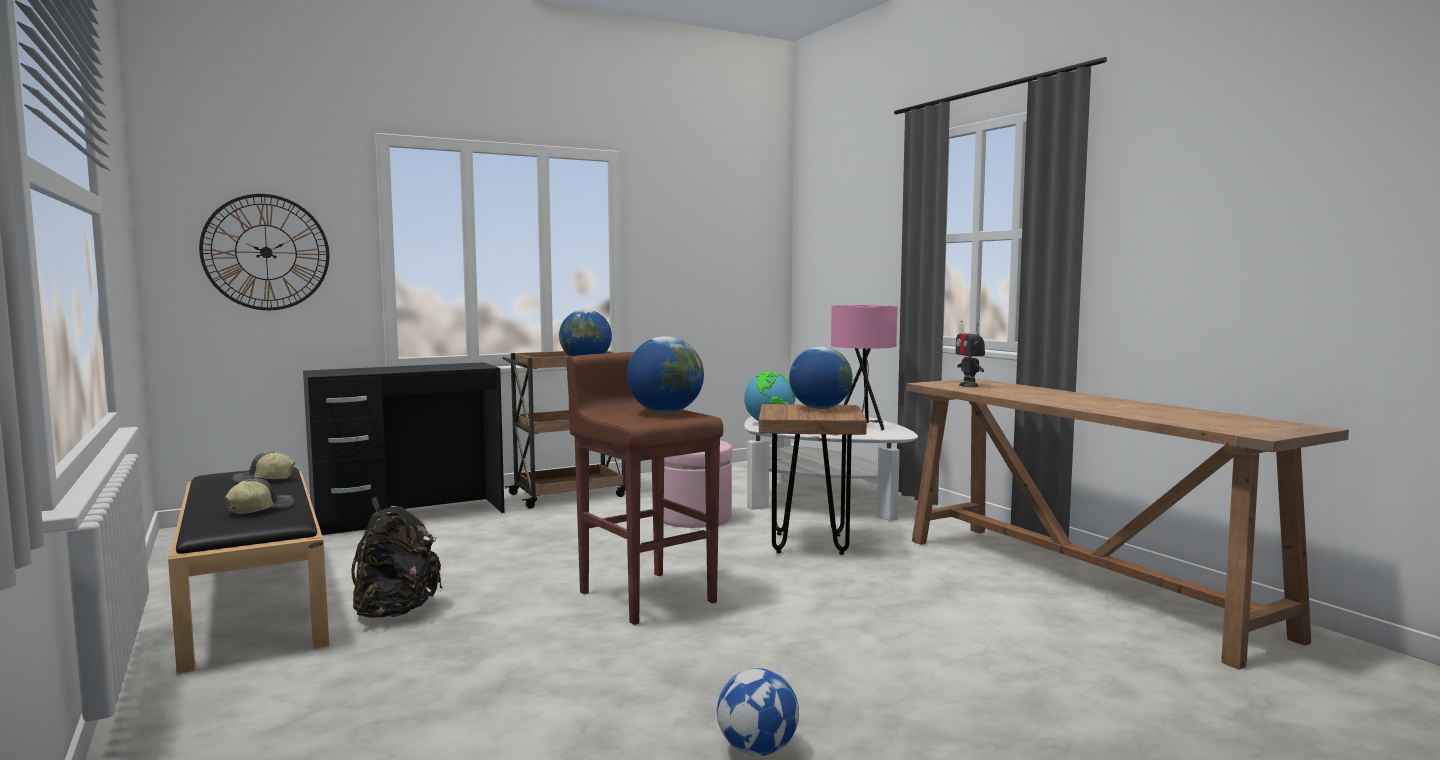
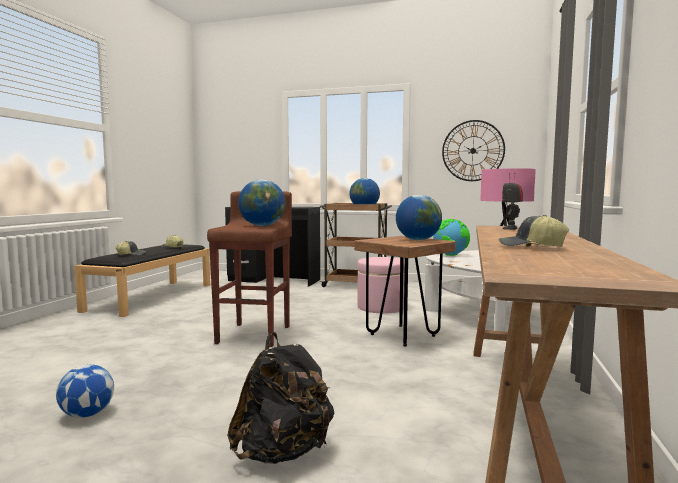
camera: 45 degrees right, 0 degrees up
(266, 252) = (237, 152): wall clock -> wall clock (473, 150)
(395, 611) = (169, 312): black backpack -> black backpack (283, 452)
(1120, 408) = (531, 247): none -> cap

